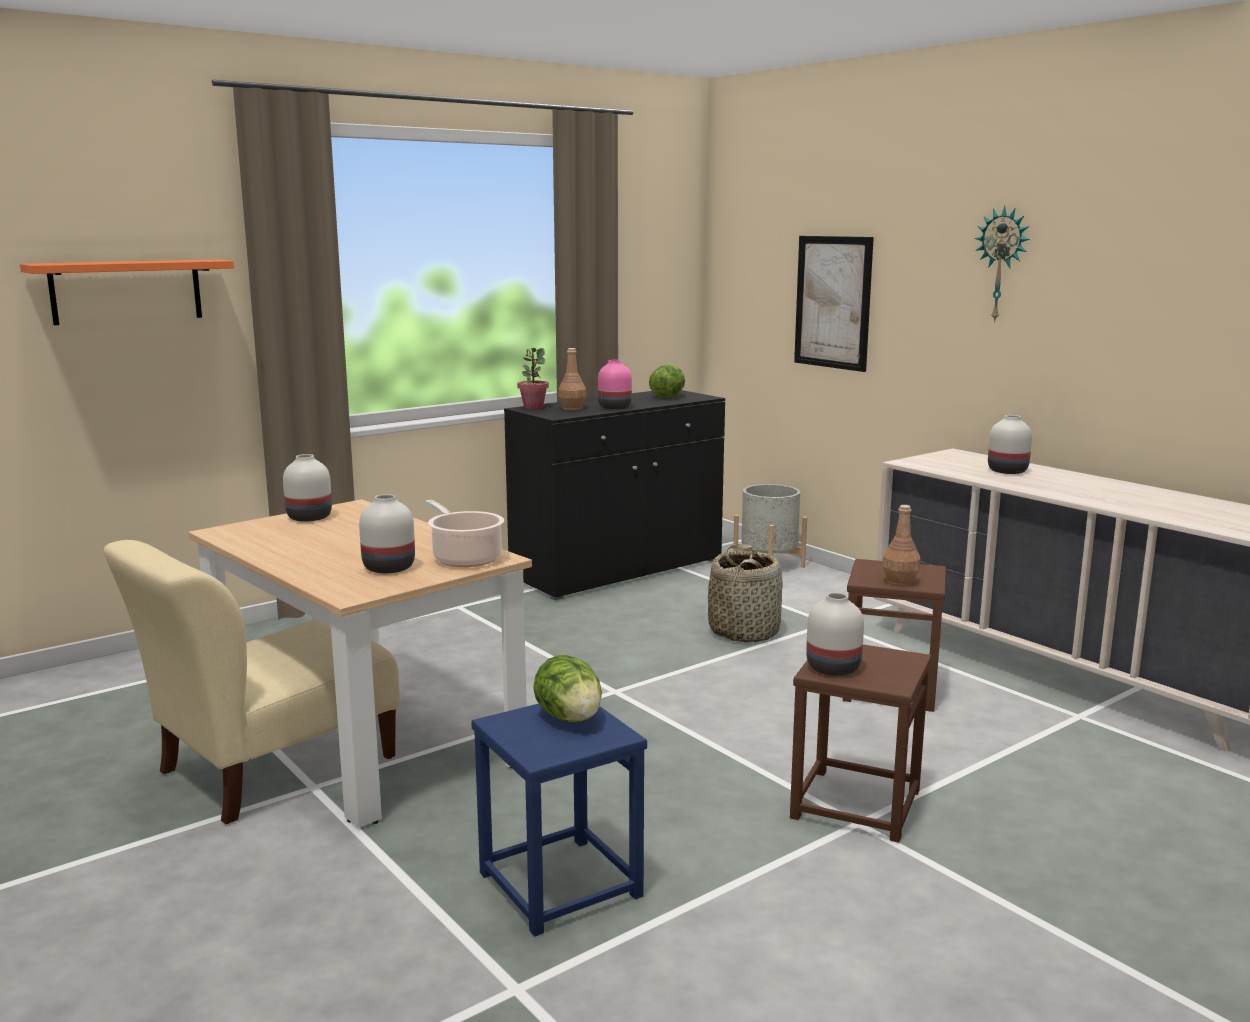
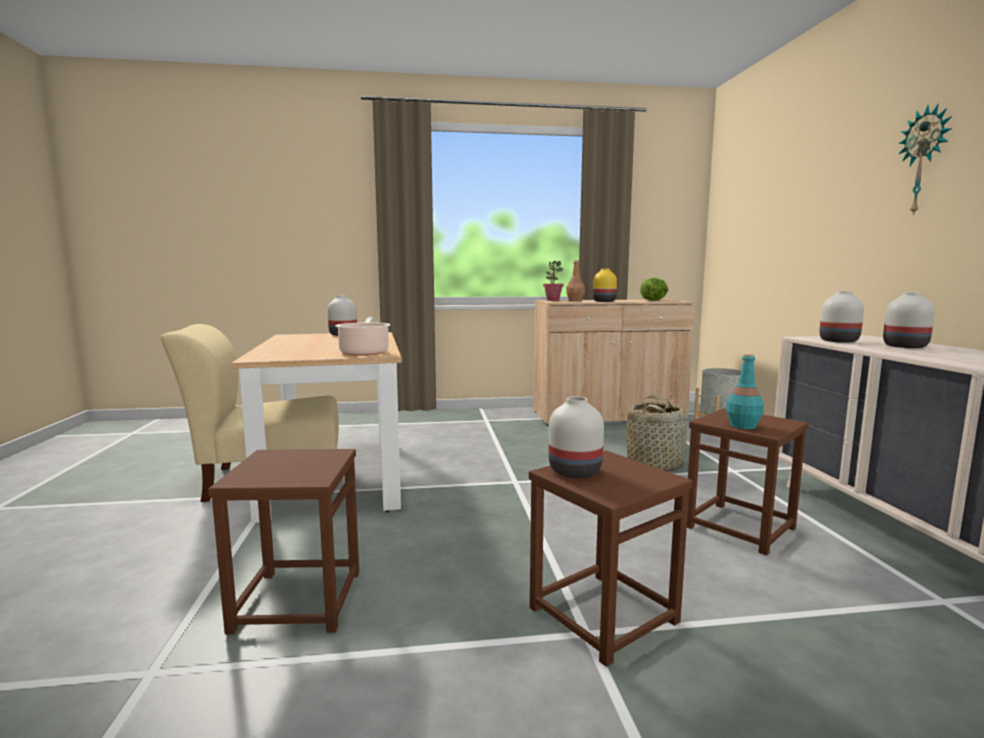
camera: 30 degrees right, 5 degrees down
(126, 291) = (314, 216): orange shelf -> none
(390, 568) = (313, 352): white vase -> white vase (840, 341)
(558, 884) = (297, 600): blue stool -> brown stool
(569, 718) = (311, 461): lettuce -> none
(614, 407) = (603, 301): pink vase -> yellow vase
(618, 570) = (608, 416): black cabinet -> beige cabinet
(833, 302) = (784, 227): picture -> none
(899, 581) = (742, 426): brown bottle -> turquoise bottle

